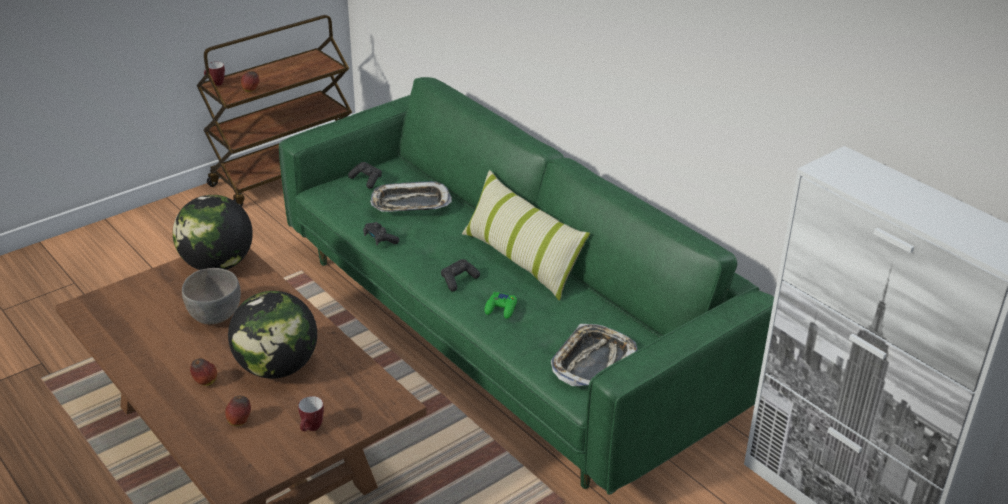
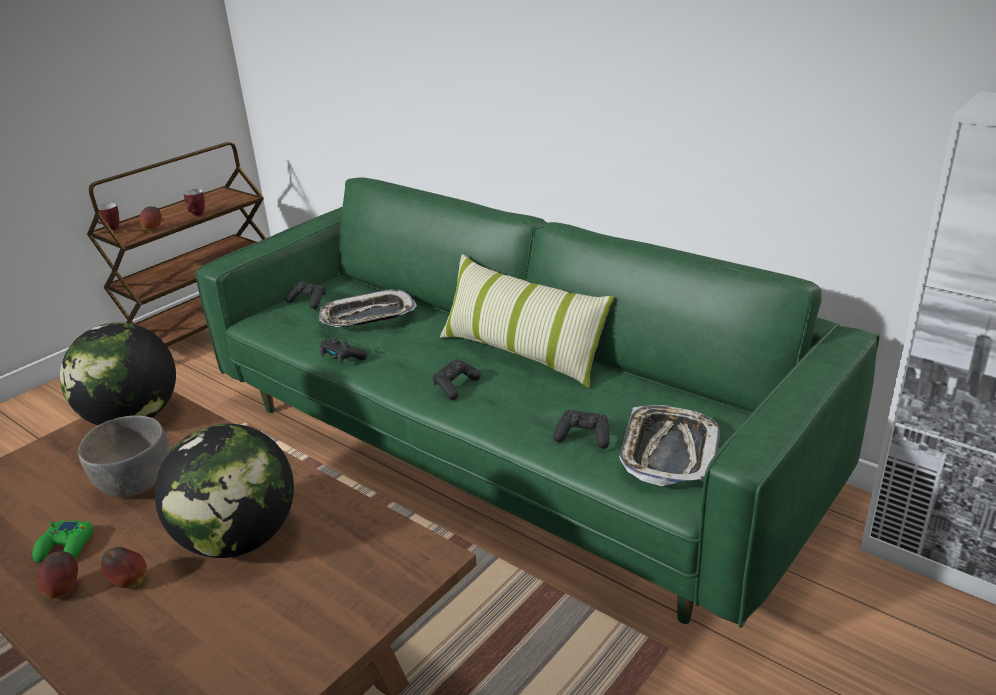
camera: 10 degrees left, 5 degrees down
(240, 422) = (193, 636): apple -> apple (64, 591)
(311, 429) = (311, 625): mug -> mug (197, 215)
(501, 309) = (522, 409): green game controller -> green game controller (66, 547)
(537, 339) = (583, 437): none -> black game controller

